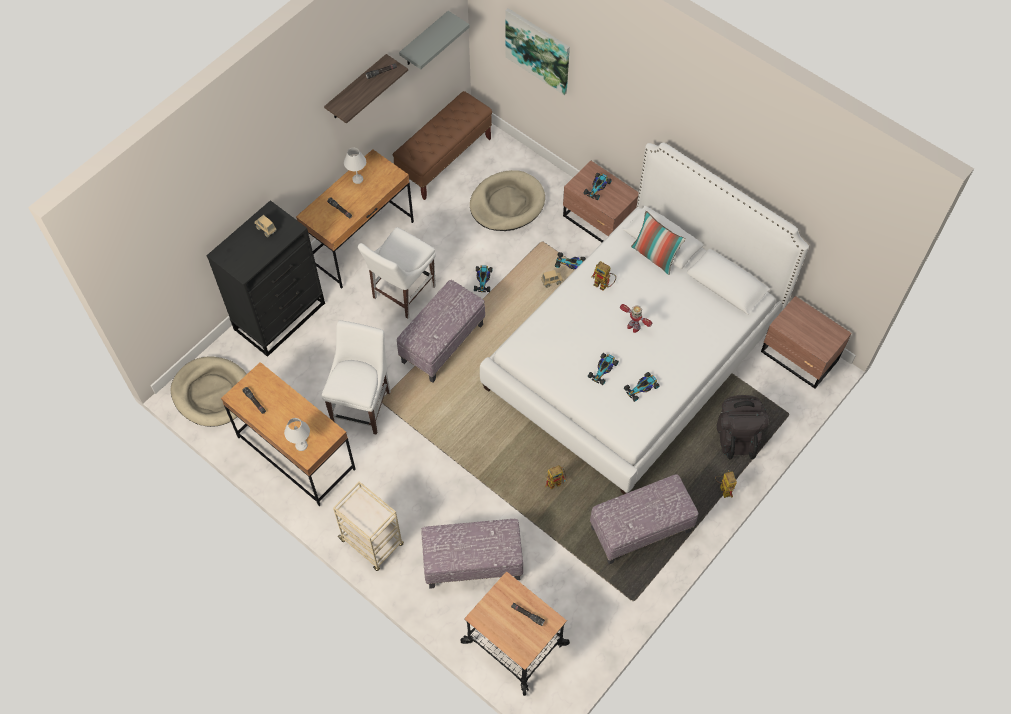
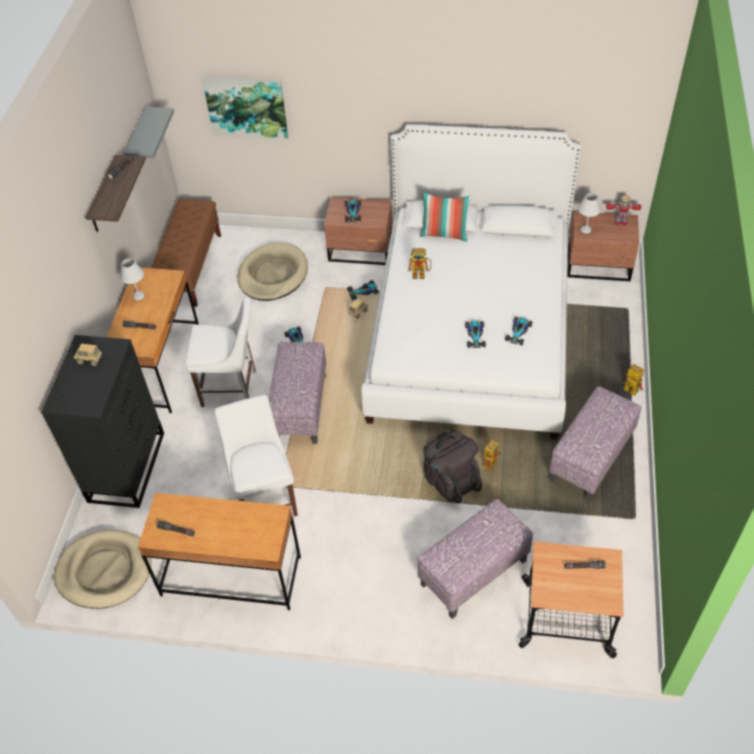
camera: 30 degrees left, 10 degrees down
(301, 445) = (254, 543): white table lamp -> white table lamp (585, 230)
(372, 543) = (367, 612): beige cart -> none
(401, 294) = (232, 388): white chair -> white chair turned 90 degrees counterclockwise
(633, 326) = (472, 291): toy robot -> toy robot (620, 222)
(736, 436) = (603, 345): black backpack -> black backpack (449, 479)

